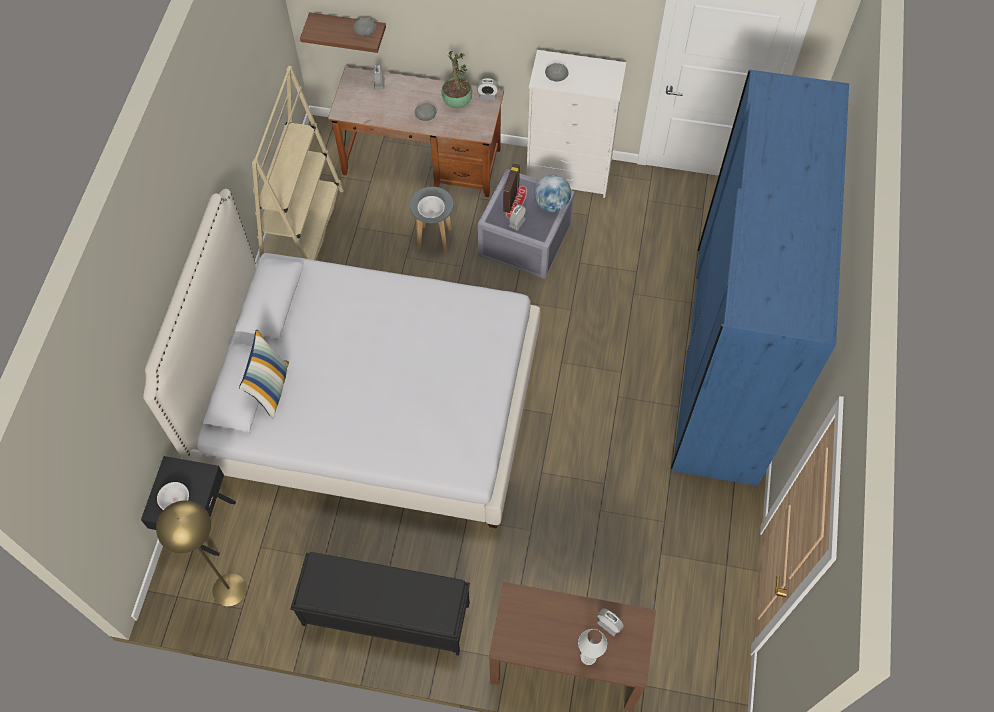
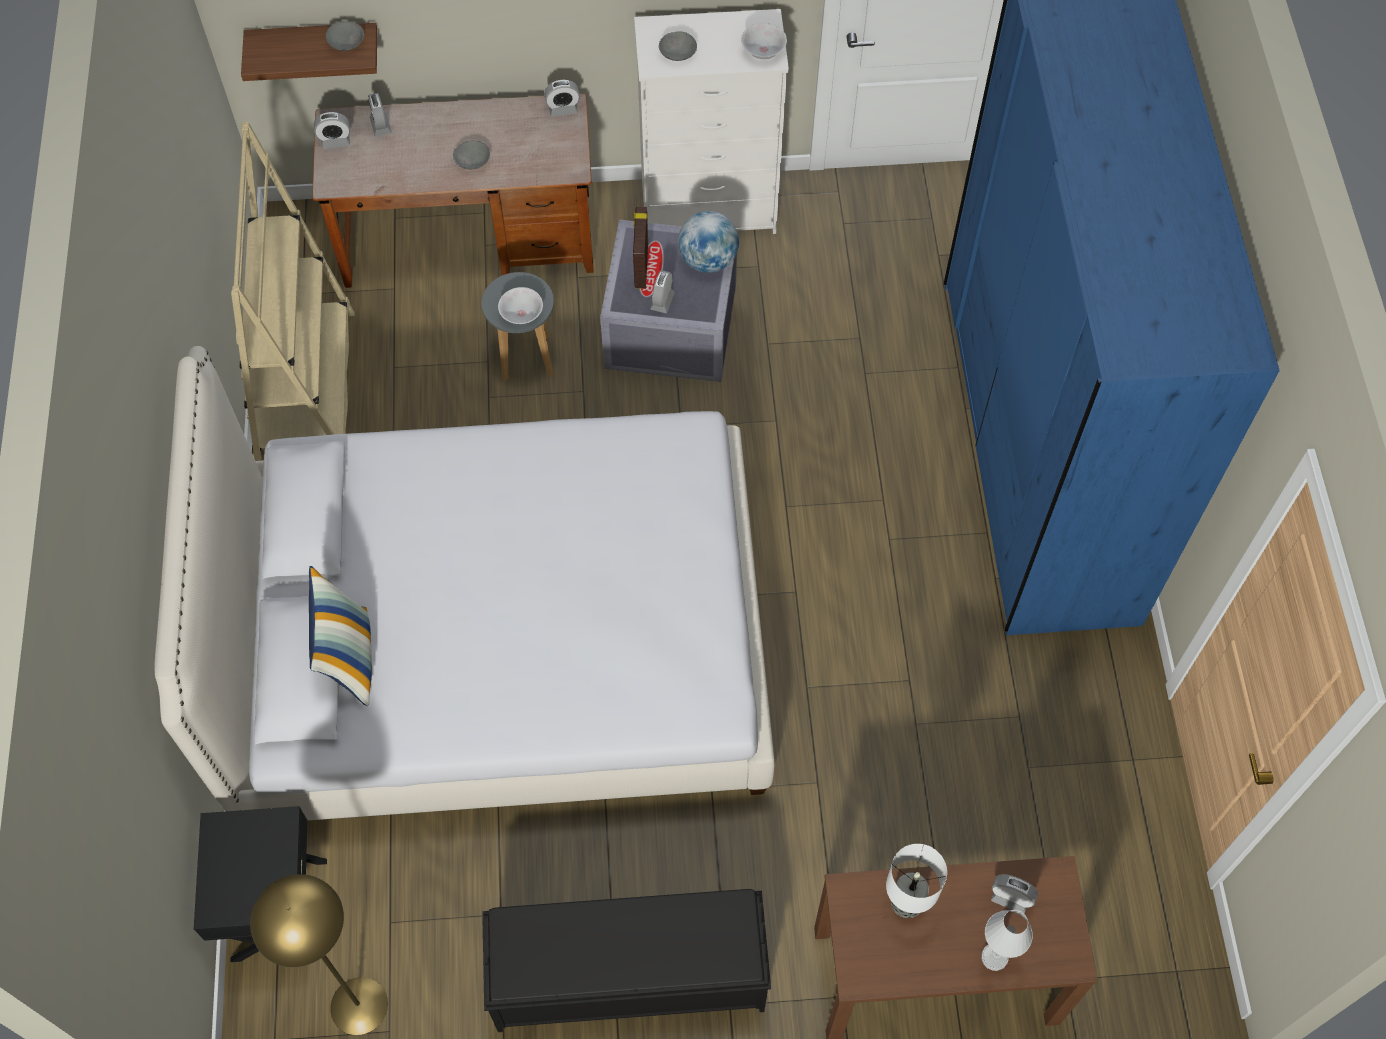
camera: 15 degrees left, 0 degrees up
(175, 501) = (244, 882): white bowl -> white bowl (763, 52)
(350, 88) = (335, 141): none -> alarm clock
(456, 102) = (516, 129): potted plant -> none
(546, 610) = (906, 901): none -> table lamp

